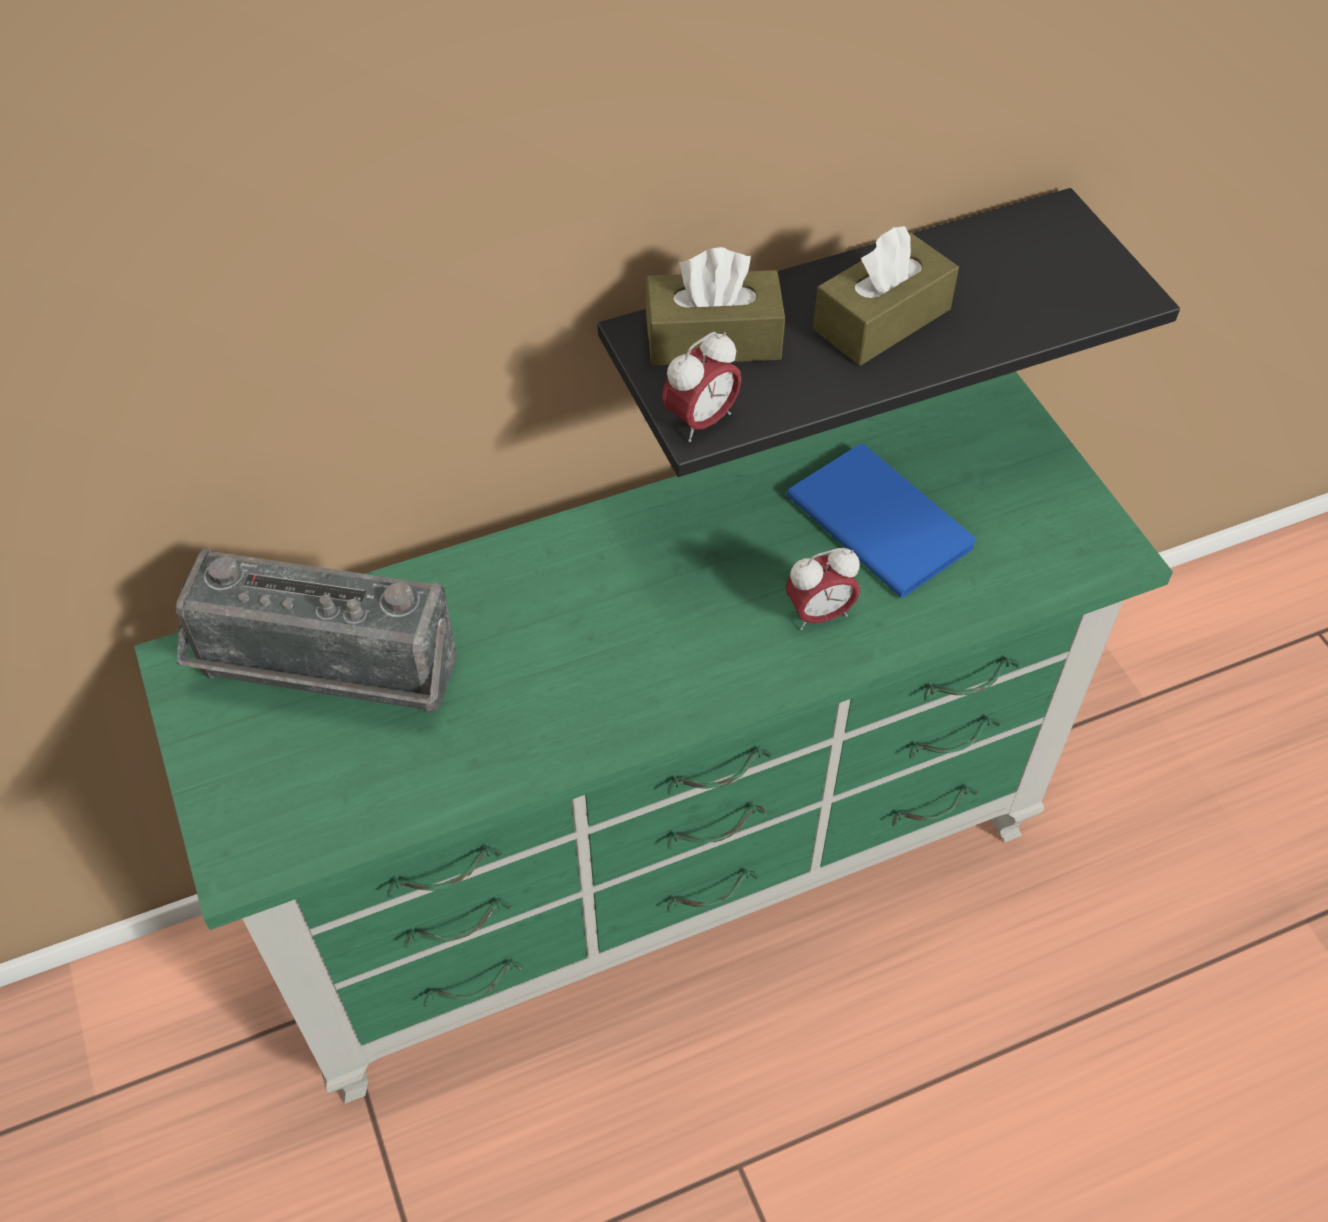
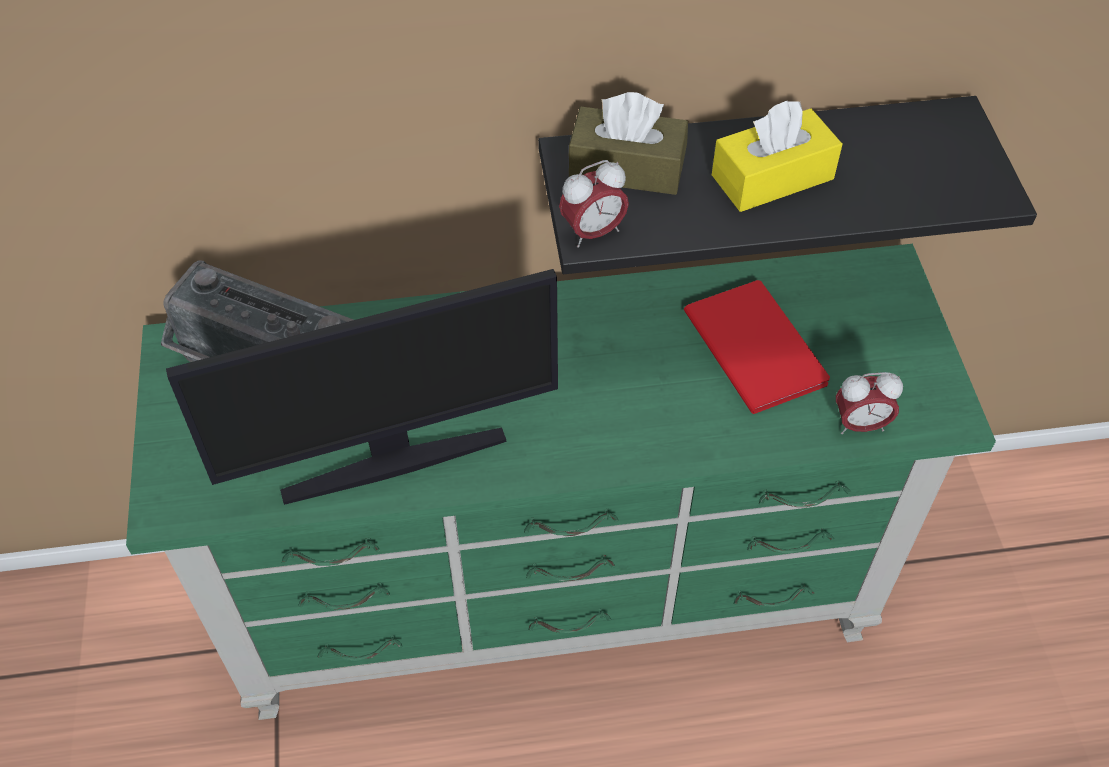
camera: 15 degrees right, 0 degrees up
(503, 742) = (393, 460): none -> monitor
(819, 614) = (679, 413): alarm clock -> alarm clock (860, 424)
(880, 517) = (756, 343): blue book -> red book
(882, 319) = (772, 177): brown tissue box -> yellow tissue box

